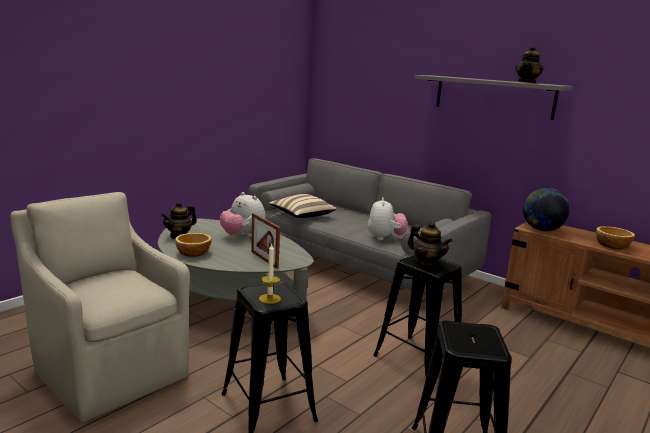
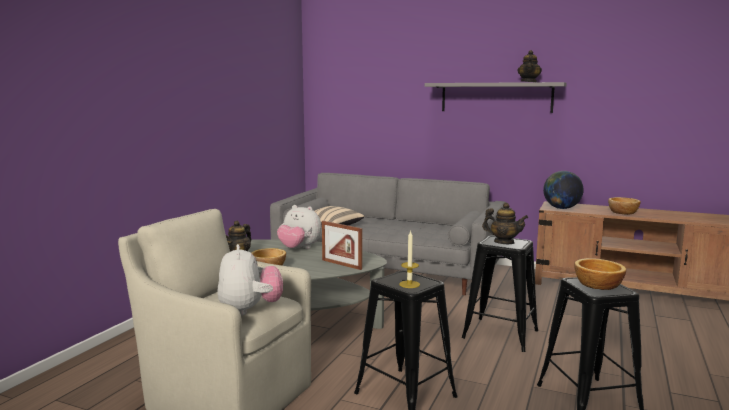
camera: 15 degrees left, 5 degrees down
(385, 238) = (424, 235): plush toy -> plush toy (250, 310)
(472, 337) = (597, 285): none -> bowl

